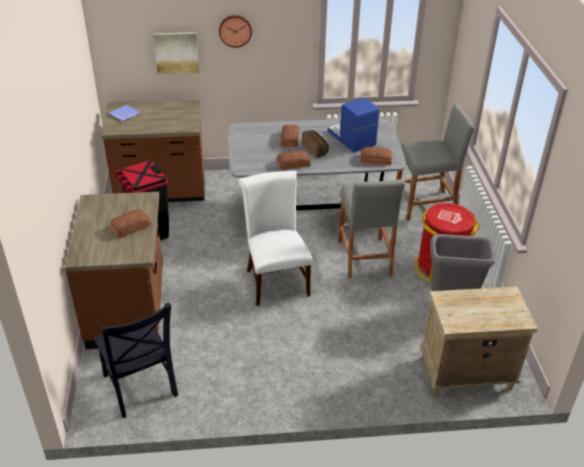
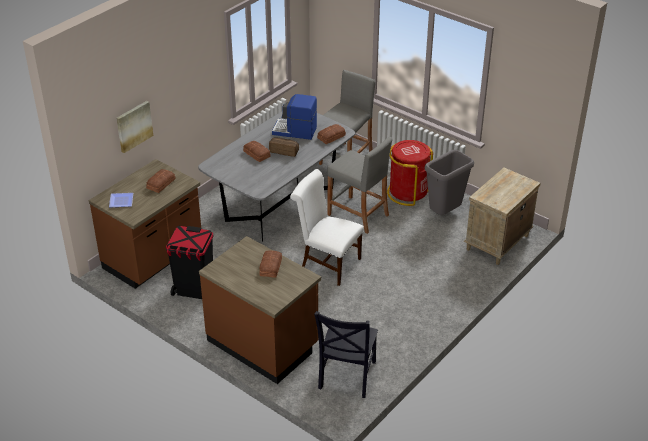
camera: 45 degrees left, 0 degrees up
(140, 388) = (346, 377): black chair -> black chair turned 90 degrees clockwise
(235, 30) = (173, 85): wall clock -> none
(293, 163) = (285, 169): bread -> bread (160, 184)

